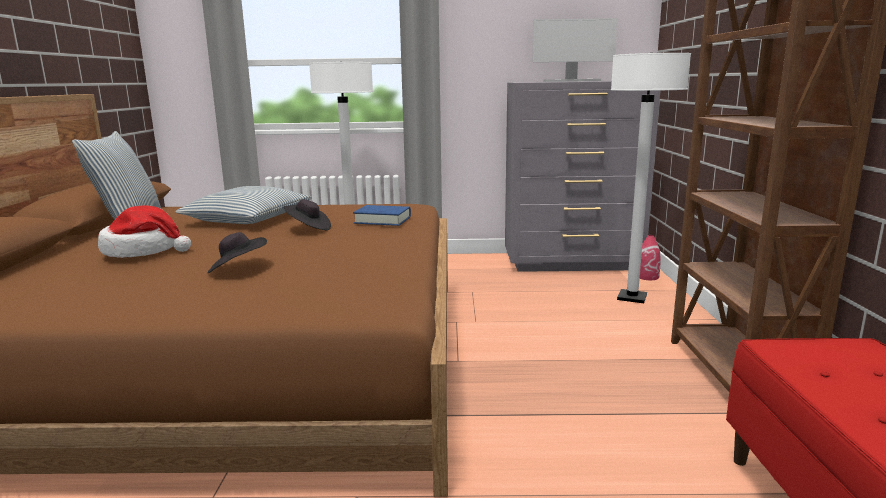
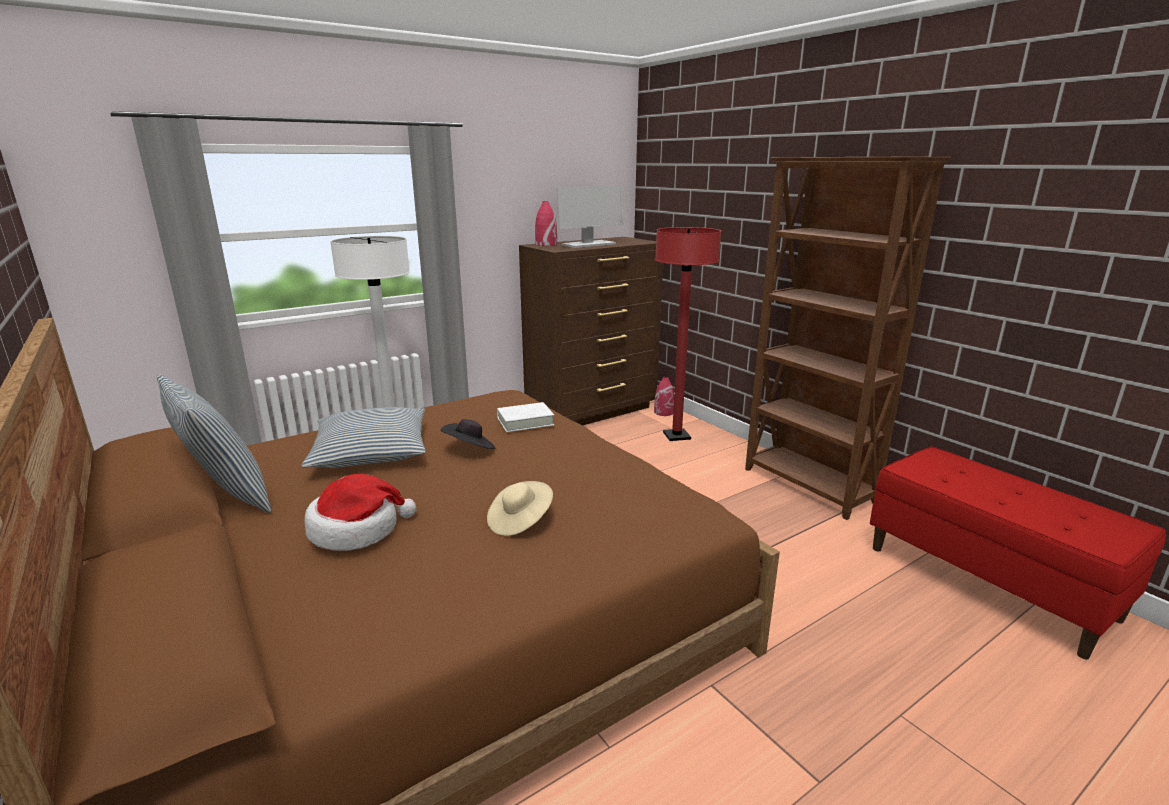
camera: 35 degrees left, 5 degrees up
(237, 269) = (520, 521): black hat -> beige hat
(382, 220) = (525, 421): blue book -> white book
(531, 81) = (546, 244): none -> red vase
(572, 262) = (593, 411): grey dresser -> brown dresser
(632, 298) = (676, 436): white floor lamp -> red floor lamp

